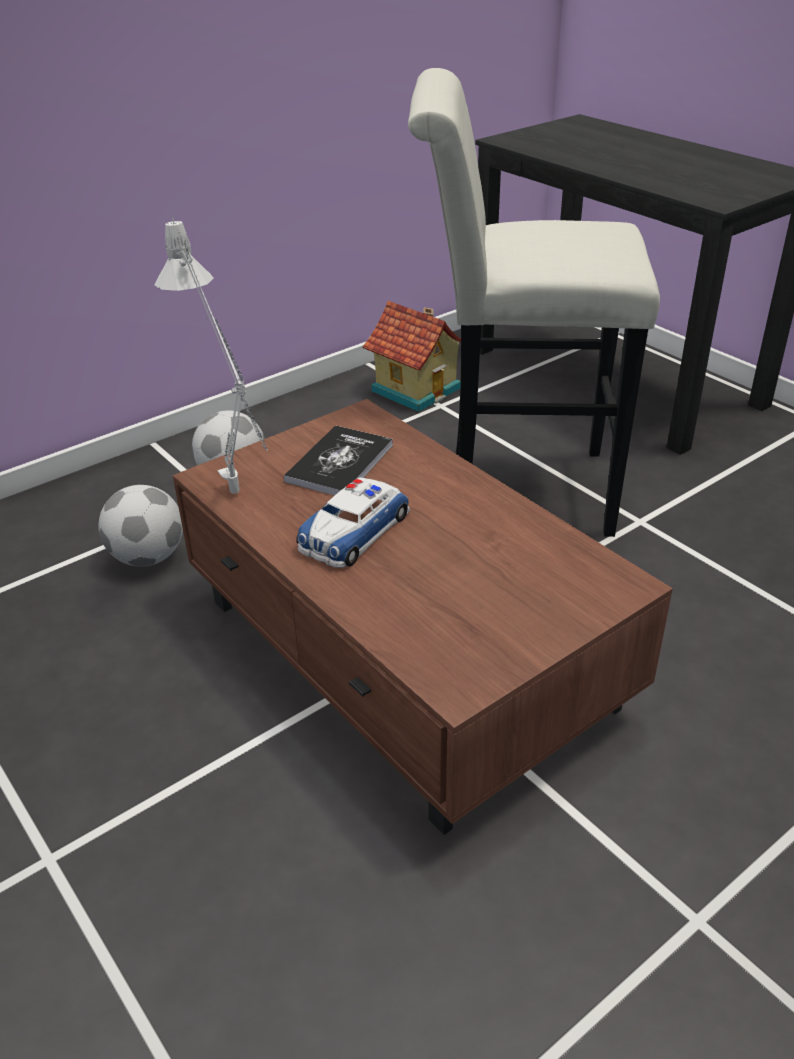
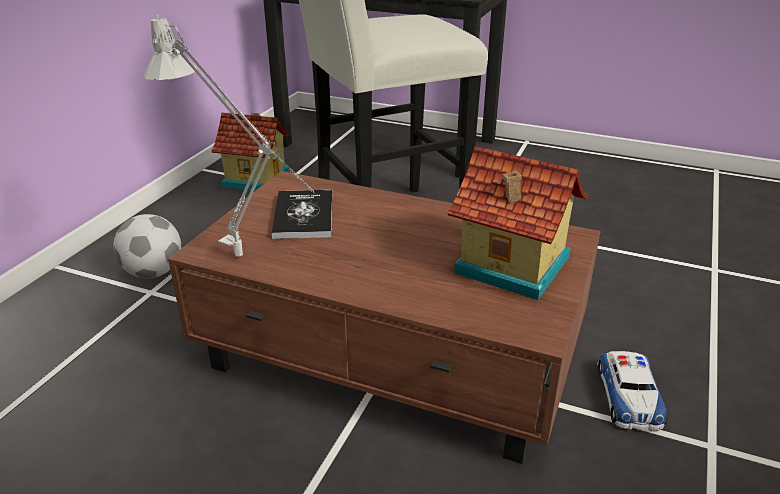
camera: 30 degrees left, 5 degrees down
(148, 557) = (121, 353): football -> none
(354, 532) = (361, 257): toy car -> toy car (629, 396)
(508, 599) = (512, 267): none -> toy house

